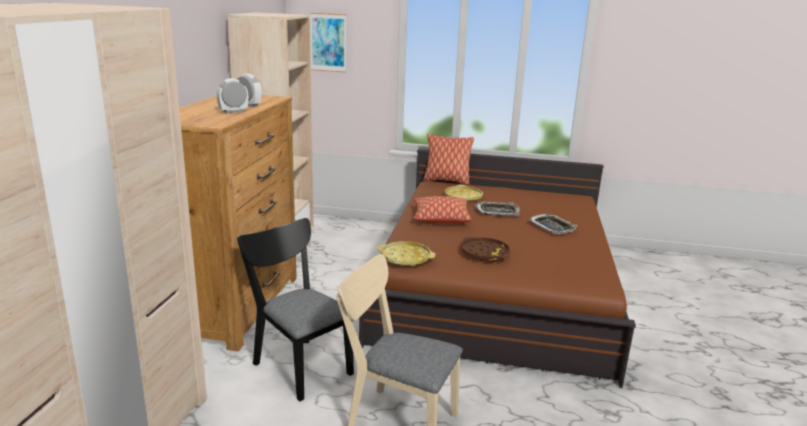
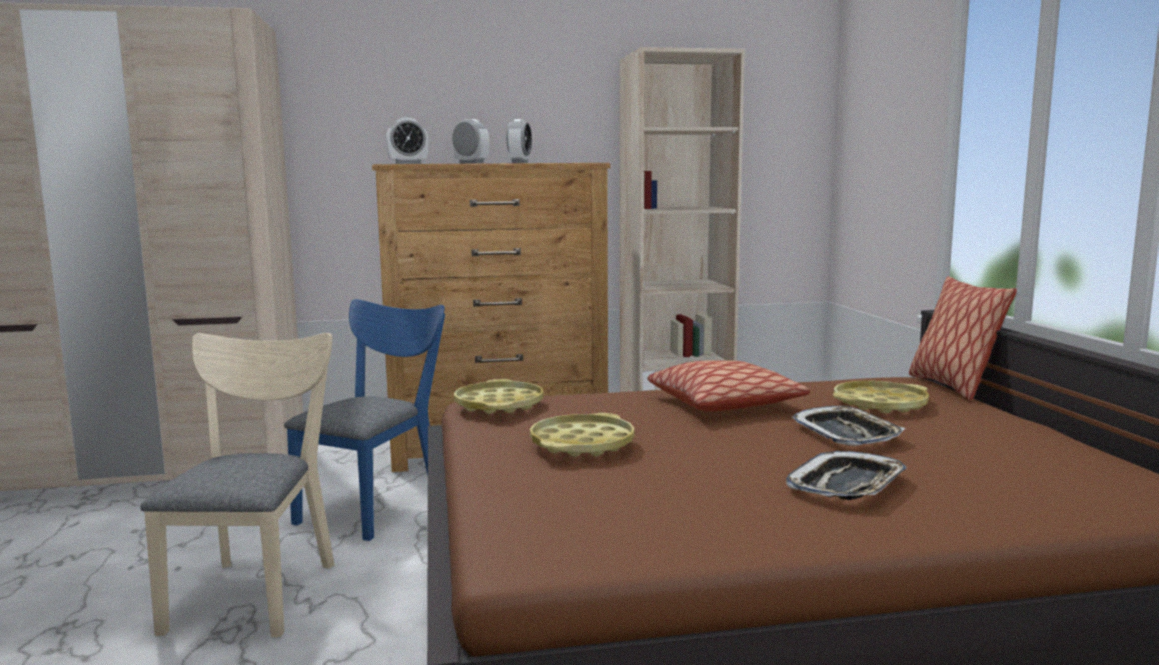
camera: 70 degrees right, 10 degrees down
(224, 122) = (408, 163): none -> alarm clock
(298, 364) = (376, 506): black chair -> blue chair
(328, 42) = (872, 109): picture -> none
(485, 253) = (582, 444): brown tray -> yellow tray

